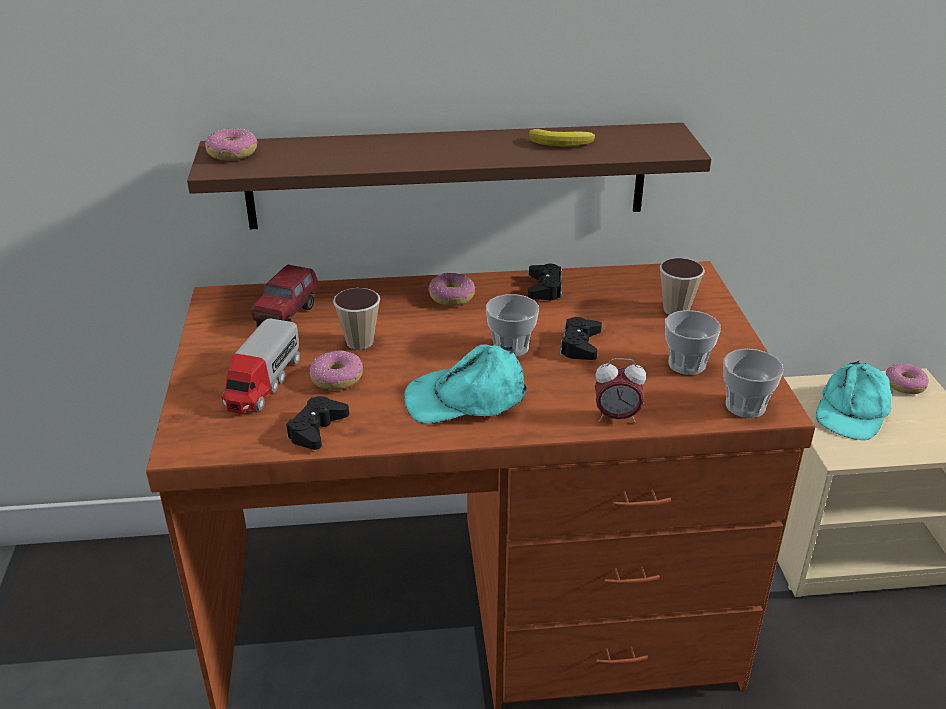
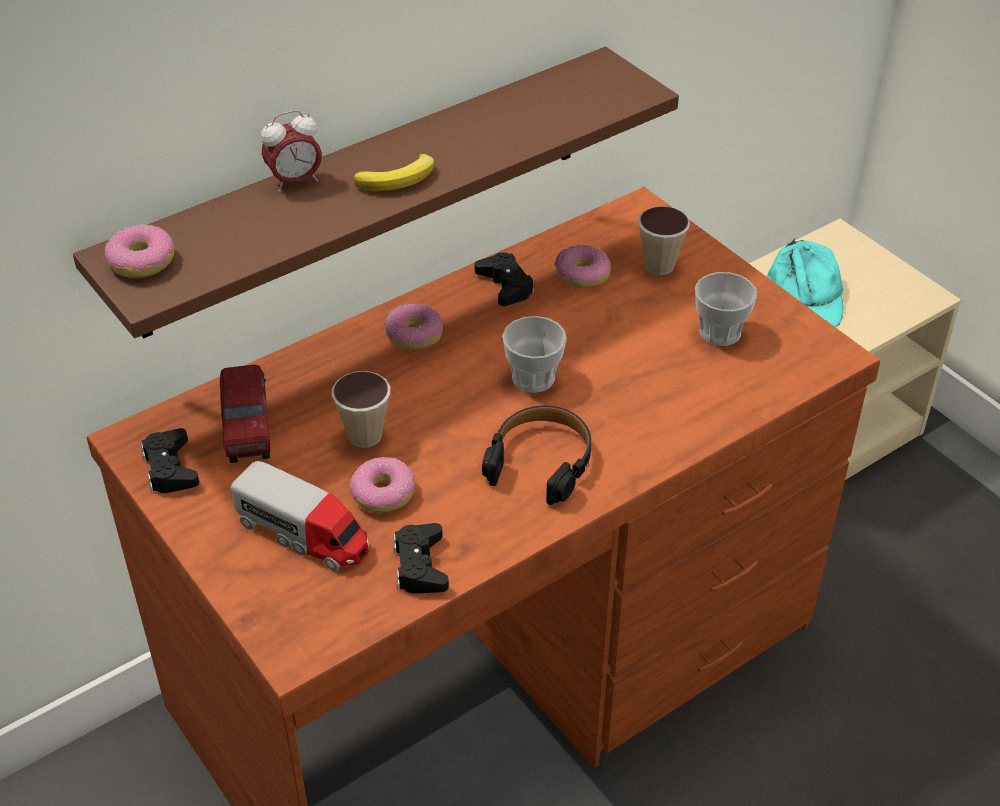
camera: 30 degrees left, 10 degrees up
(262, 383) = (304, 534): toy truck -> toy truck turned 45 degrees counterclockwise
(466, 398) = (541, 461): turquoise cap -> black headphones
(563, 143) = (510, 119): banana -> banana (399, 179)
(580, 345) = (600, 348): black game controller -> black game controller (170, 468)
(616, 417) = (703, 423): alarm clock -> alarm clock (295, 182)
(745, 406) = (807, 362): cup -> none
(904, 385) = (833, 246): donut -> donut (582, 275)

